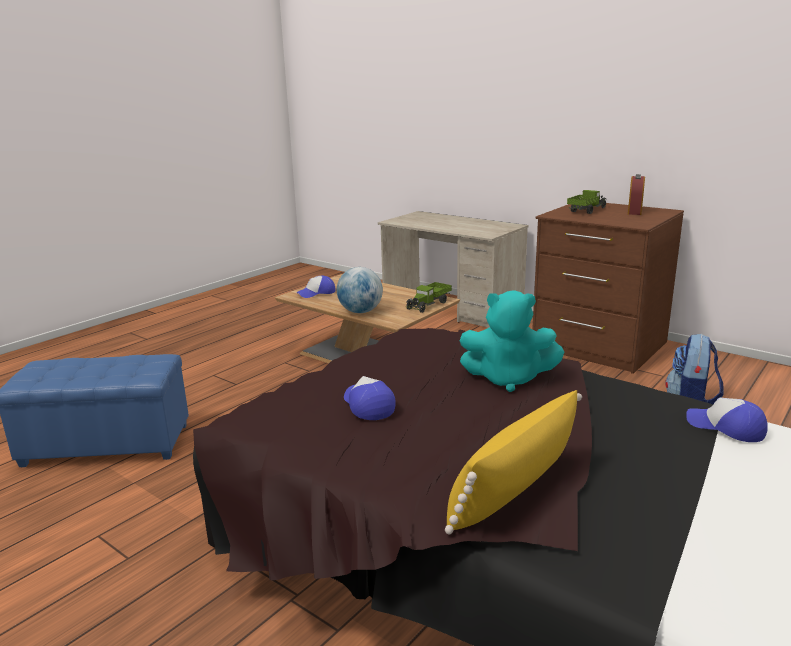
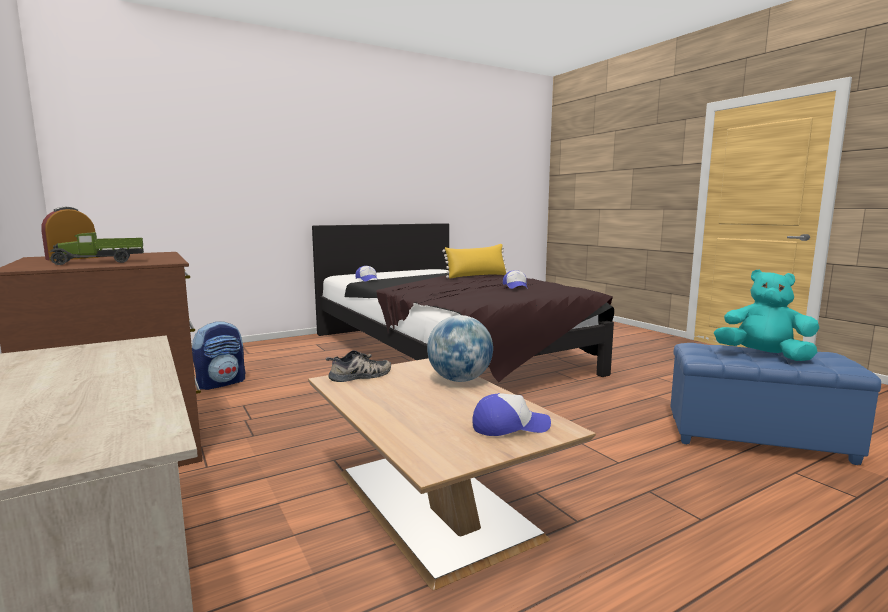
camera: 160 degrees left, 10 degrees down
(429, 304) = (360, 376): toy truck -> shoe
(508, 379) = (430, 287): turquoise plush toy -> turquoise plush toy (763, 356)

